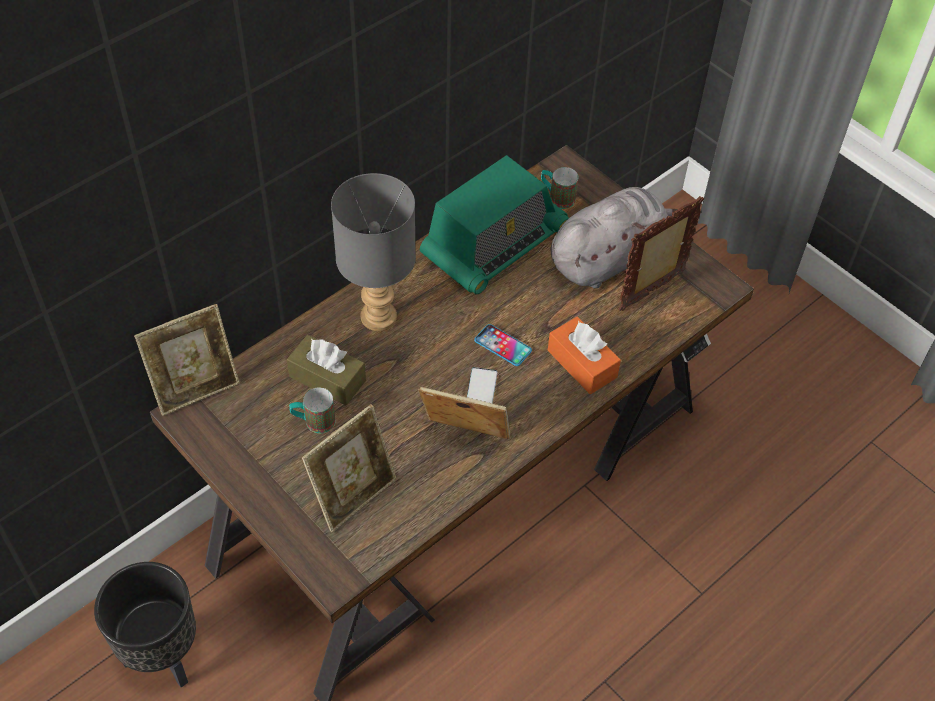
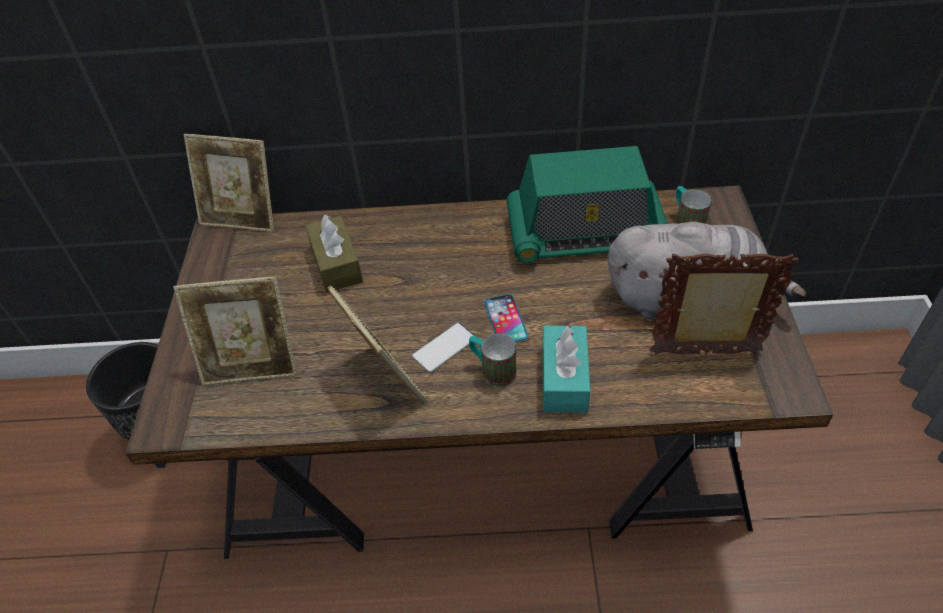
camera: 45 degrees right, 5 degrees down
(313, 422) = (289, 290): mug -> mug (492, 370)
(377, 317) = (425, 239): grey table lamp -> none
(582, 364) = (564, 379): orange tissue box -> turquoise tissue box

